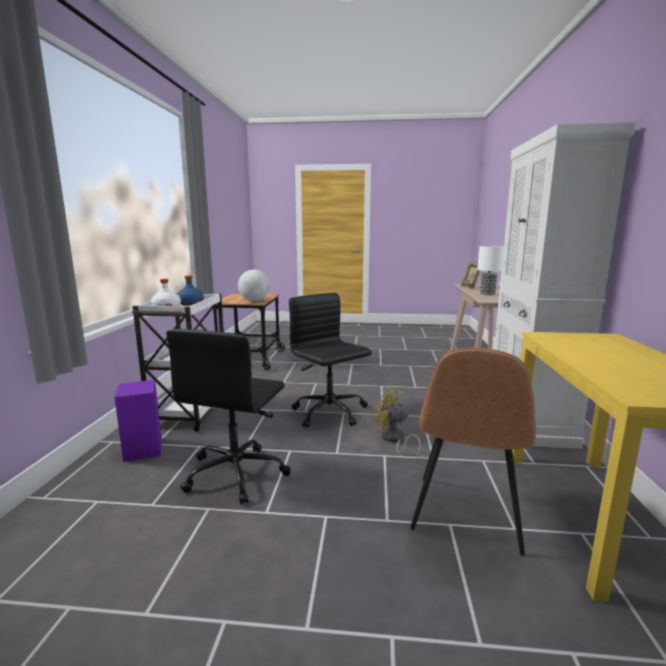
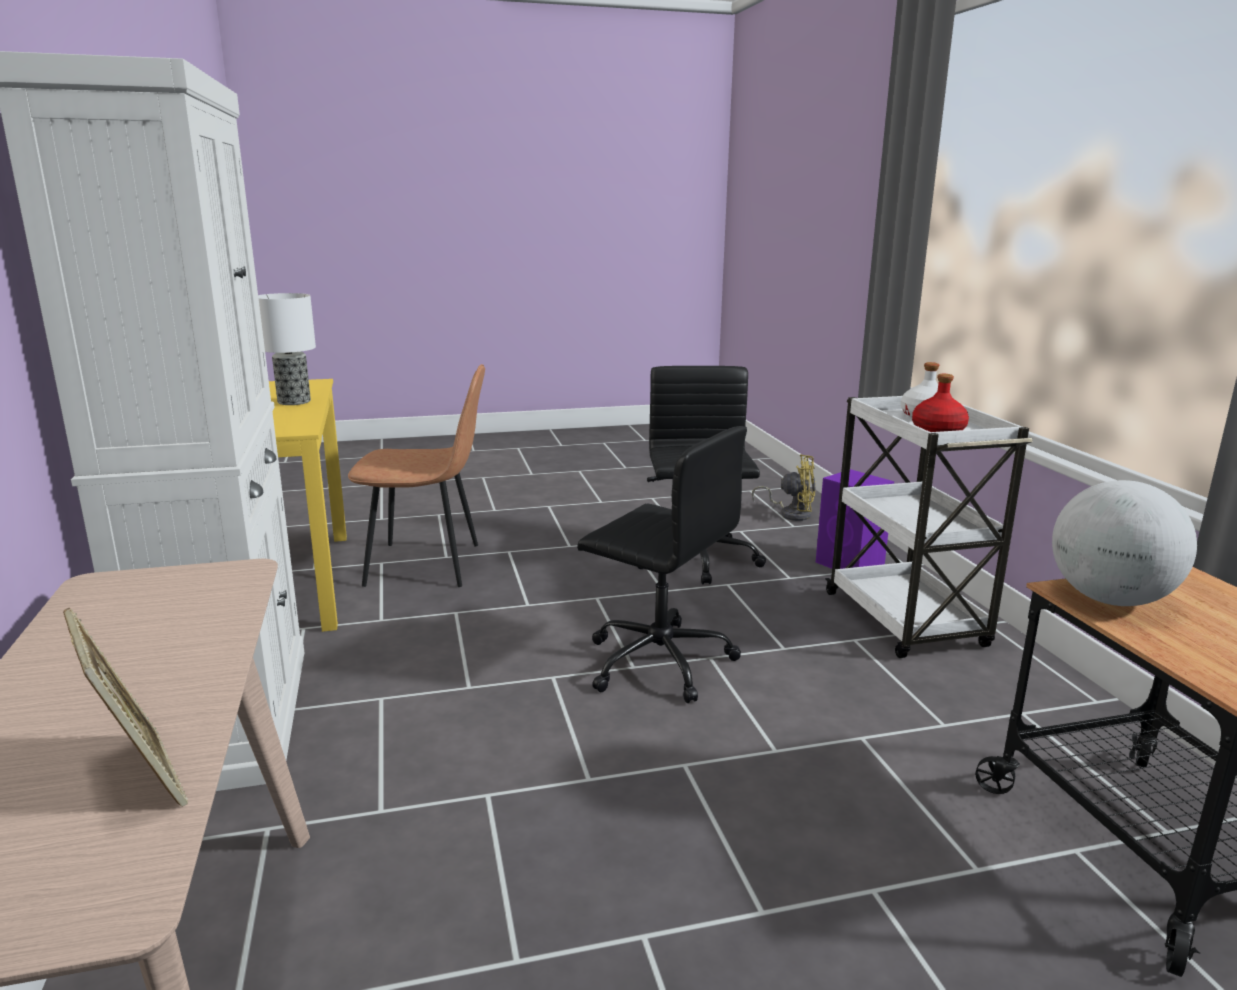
camera: 160 degrees right, 5 degrees up
(190, 304) = (938, 431): blue bottle -> red bottle
(394, 440) = (518, 628): yellow fan -> yellow fan (791, 513)
(466, 514) = (427, 565): brown chair -> brown chair turned 90 degrees clockwise
(487, 294) = (159, 650): table lamp -> table lamp (294, 402)

